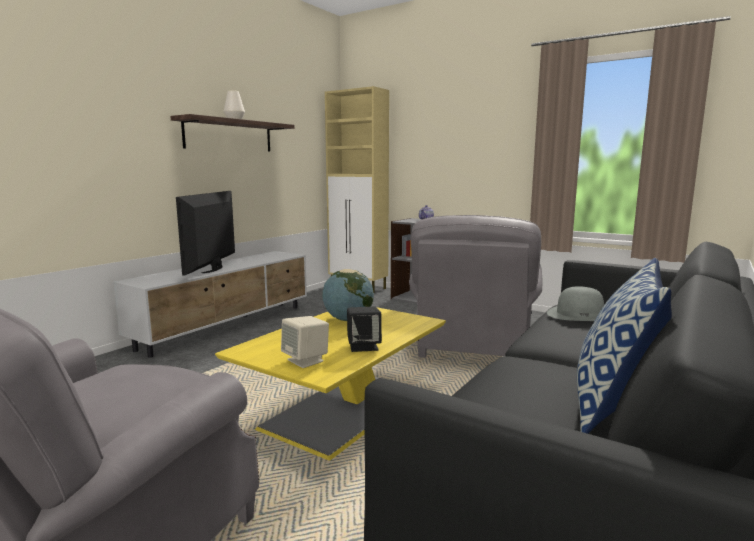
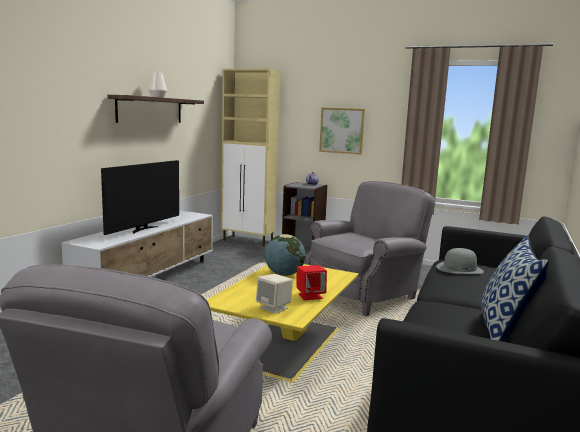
camera: 10 degrees left, 0 degrees up
(214, 269) = (143, 229): television -> television turned 150 degrees counterclockwise
(364, 346) = (310, 296): black speaker -> red speaker
(459, 155) = (342, 130): none -> picture
(472, 348) = (364, 294): grey armchair -> grey armchair turned 135 degrees counterclockwise

